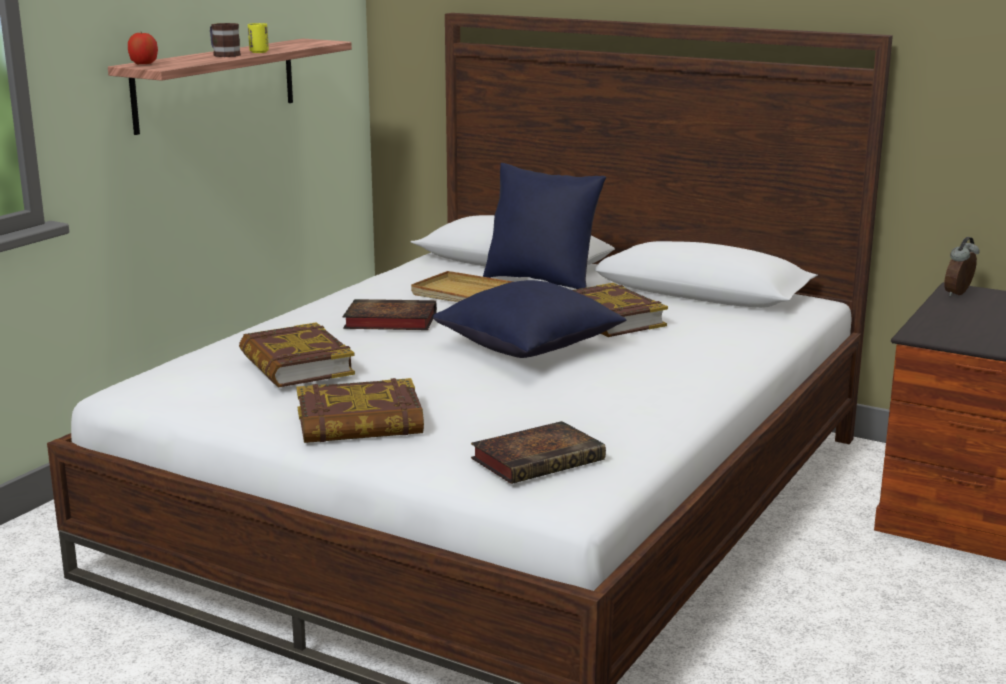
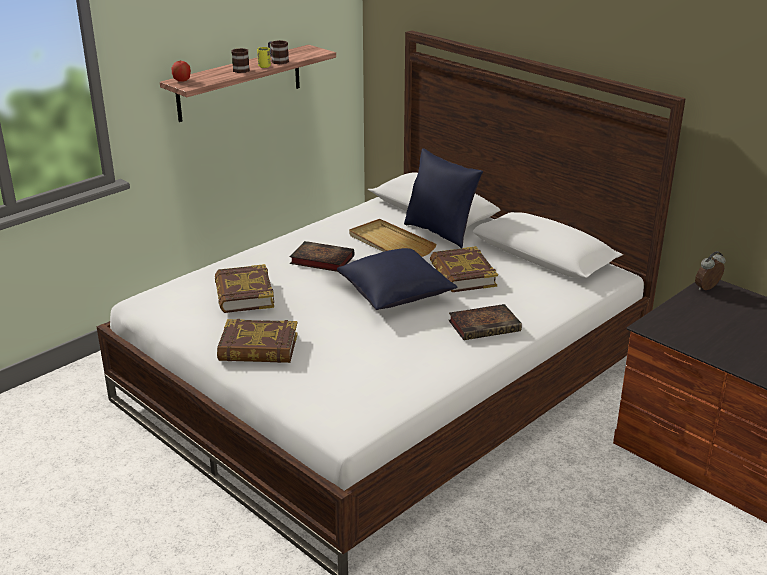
camera: 15 degrees right, 10 degrees up
(273, 48) = (277, 61): none -> mug
(539, 459) = (346, 394): book -> book (485, 325)

